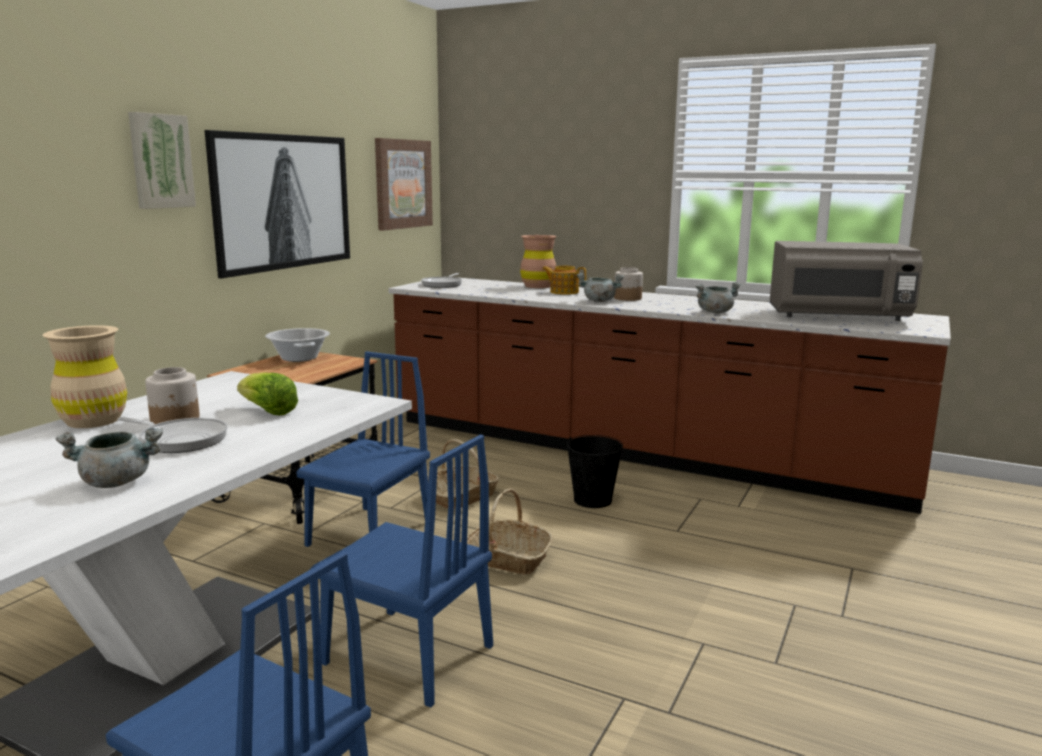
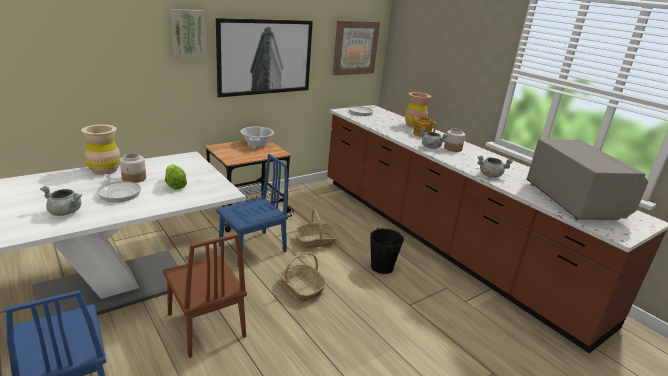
camera: 25 degrees right, 10 degrees up
(407, 654) = (206, 325): blue chair -> brown chair
(838, 317) = (574, 202): grey microwave -> grey microwave turned 135 degrees counterclockwise

